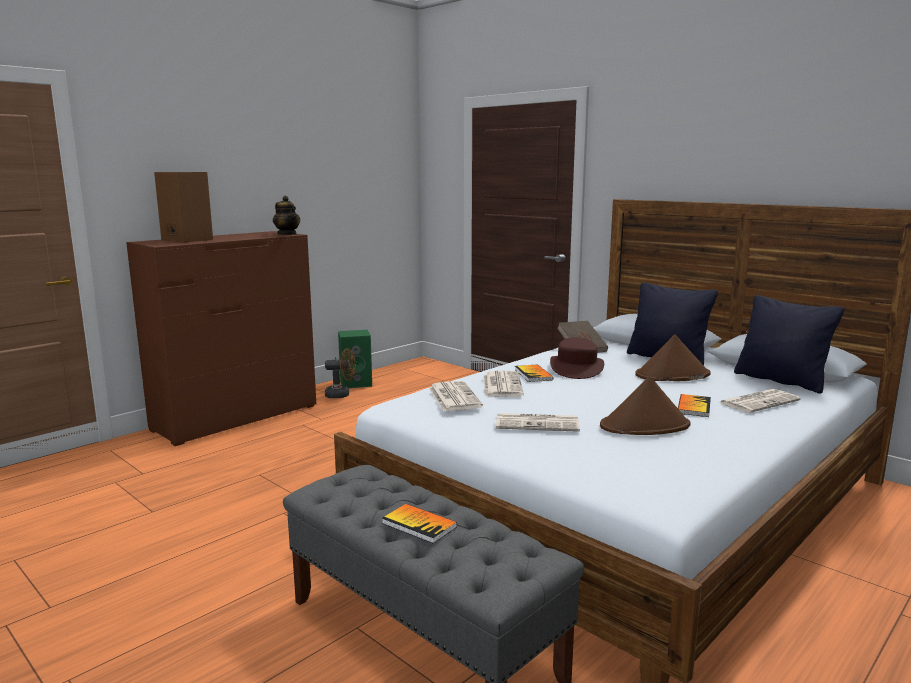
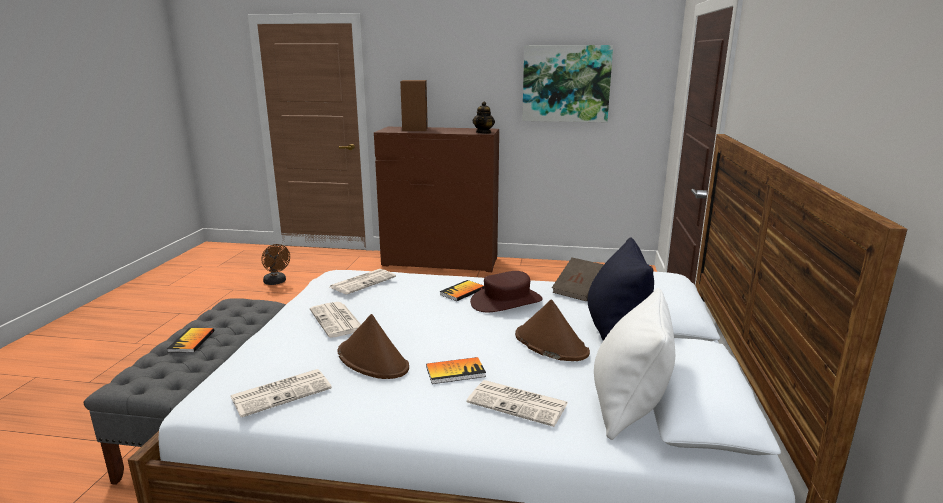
camera: 55 degrees right, 5 degrees up
(334, 174) = (566, 83): none -> picture
(341, 395) = (524, 271): brown fan -> brown fan (276, 282)
(356, 383) = (554, 267): green speaker -> none
(501, 385) = (411, 288): newspaper -> newspaper (282, 392)
(781, 381) = (628, 407): black pillow -> white pillow

